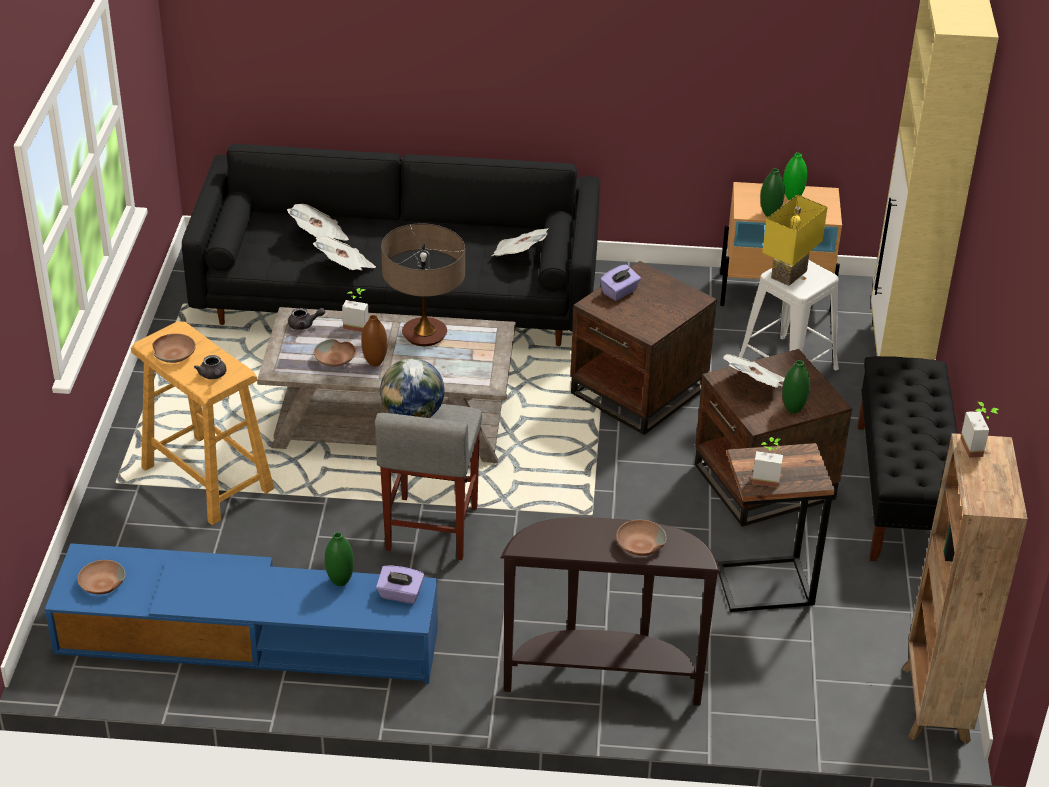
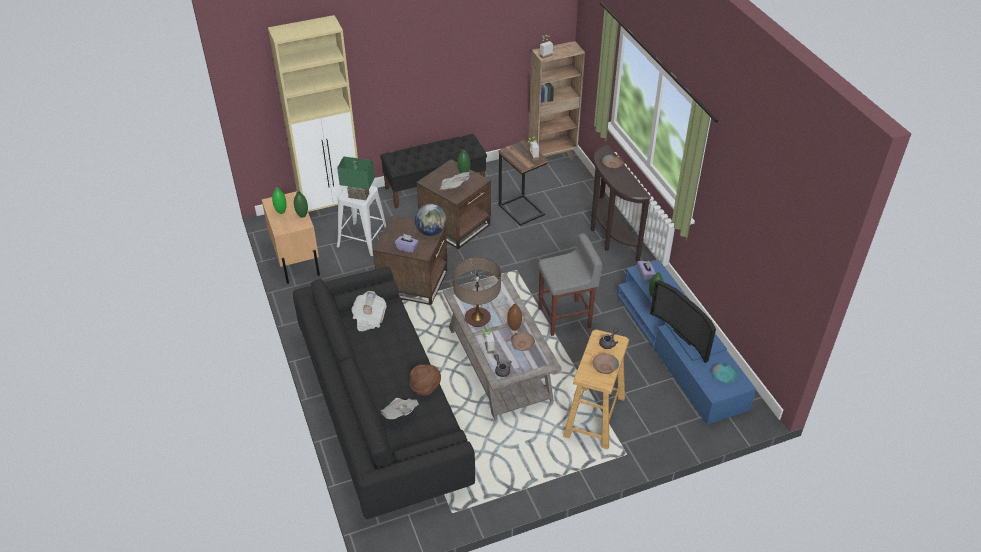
camera: 115 degrees left, 5 degrees up
(101, 584) = (725, 376): brown bowl -> turquoise bowl
(222, 577) = (686, 334): none -> television
(345, 267) = (425, 387): newspaper -> brown hat
(412, 415) = (563, 278): globe -> globe (431, 232)
(787, 273) = (358, 196): yellow table lamp -> green table lamp

